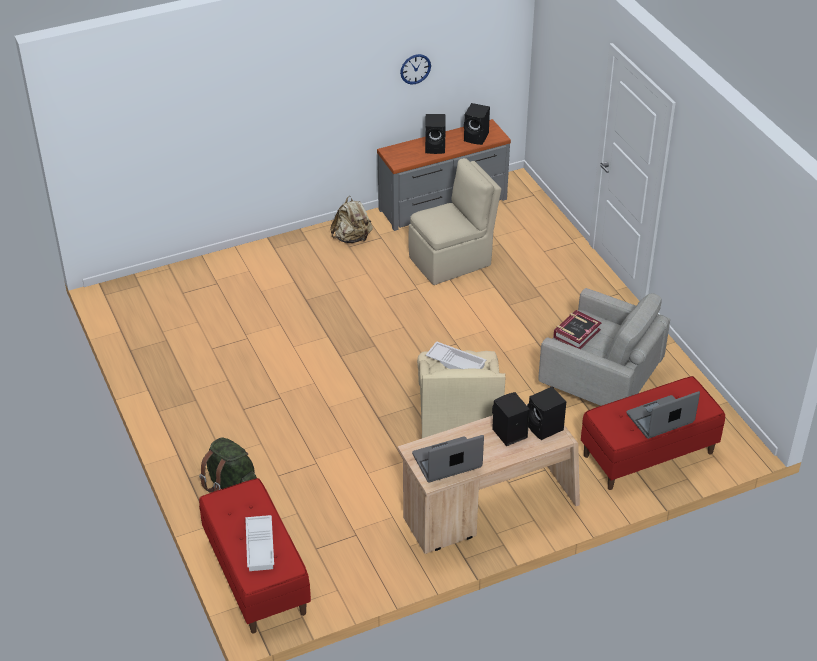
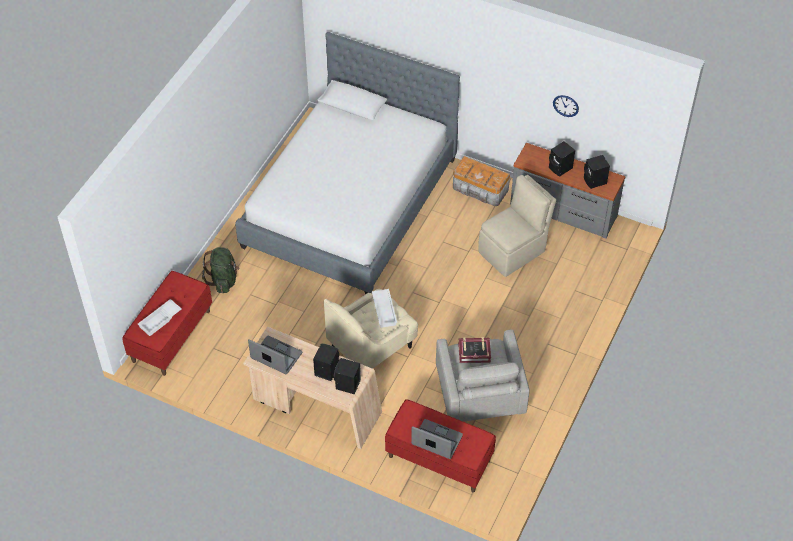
camera: 50 degrees right, 10 degrees up
(252, 331) = (350, 203): none -> bed
(352, 238) = (480, 190): beige backpack -> storage box
(452, 261) = (513, 251): beige chair -> beige chair turned 60 degrees counterclockwise

